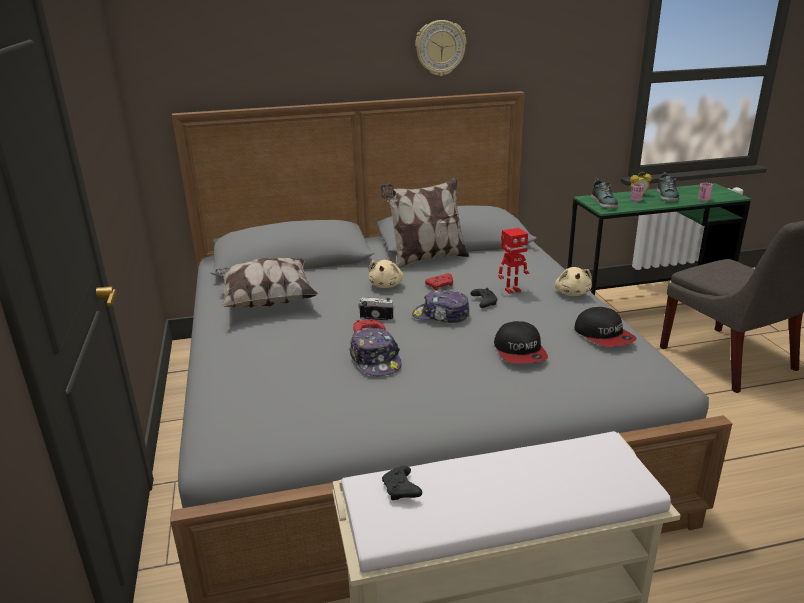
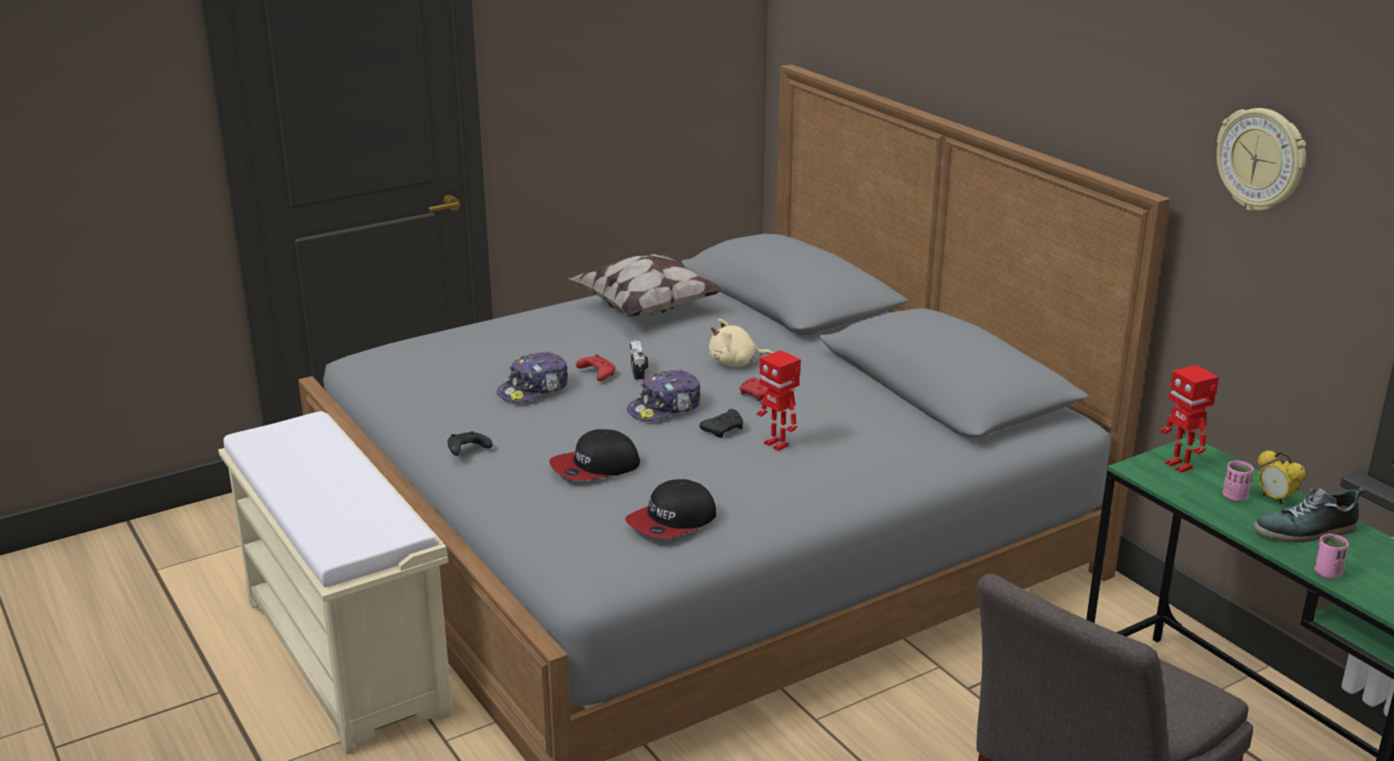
camera: 70 degrees right, 0 degrees up
(401, 490) = (307, 437): black game controller -> black game controller (467, 450)
(426, 259) = (846, 373): pillow -> none
(440, 48) = (1071, 79): wall clock -> wall clock (1261, 159)
(441, 316) = (665, 408): cap -> cap turned 120 degrees counterclockwise
(572, 293) = (808, 492): beige plush toy -> none
(604, 203) = (1180, 465): shoe -> toy robot

